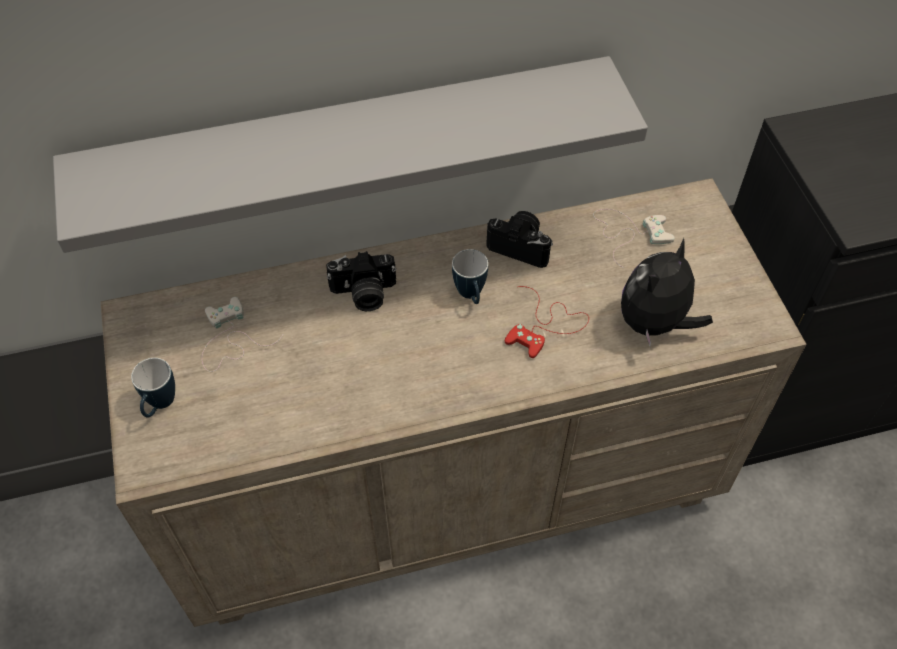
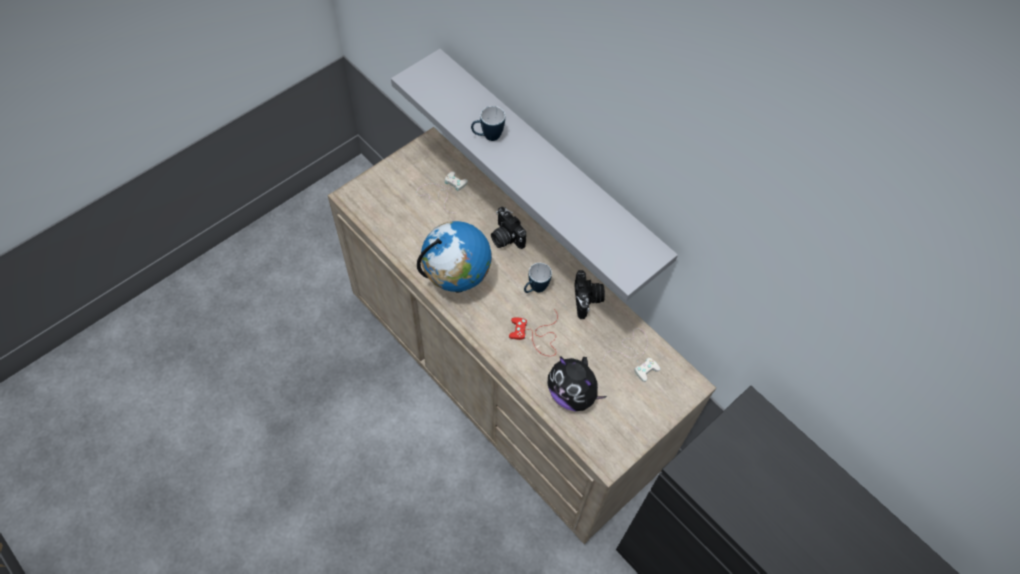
camera: 60 degrees right, 5 degrees up
(160, 406) = (387, 183): mug -> mug (487, 137)
(404, 385) = (457, 283): none -> globe
(655, 324) = (572, 394): plush toy -> plush toy turned 150 degrees counterclockwise

